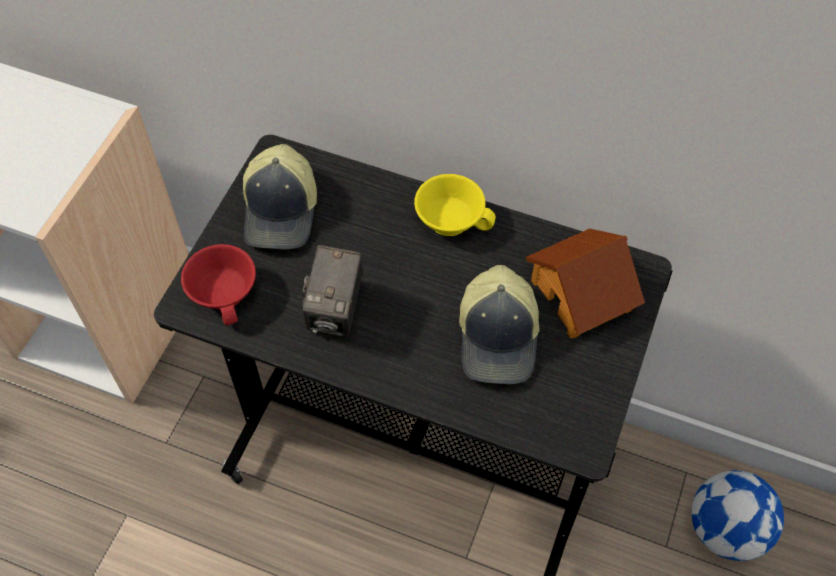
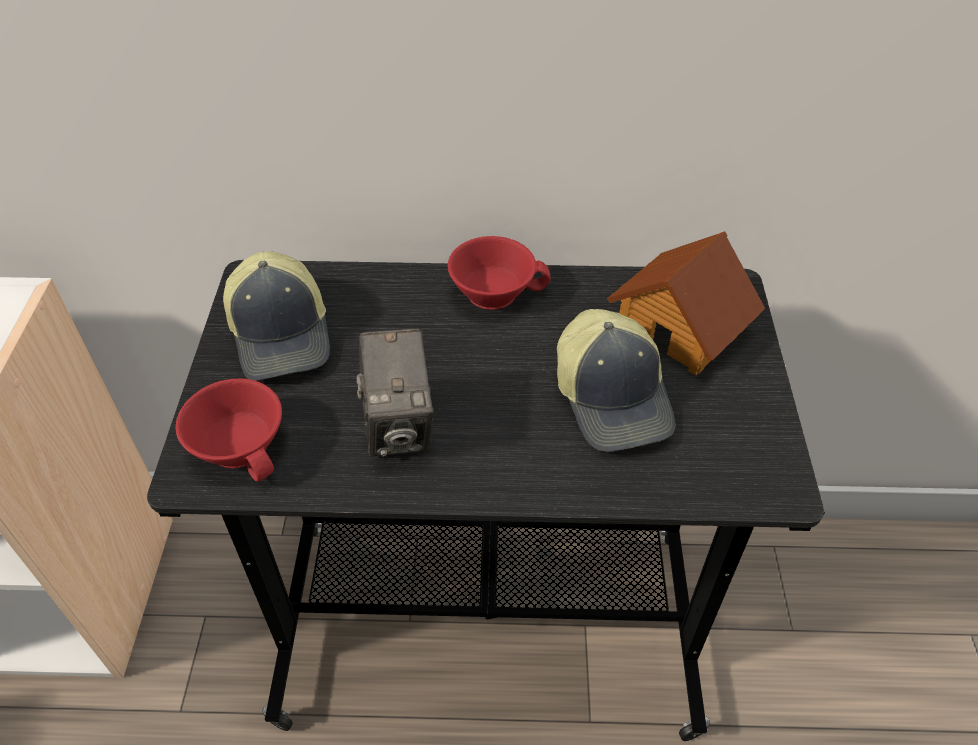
camera: 20 degrees left, 10 degrees down
(452, 218) = (494, 290): yellow cup -> red cup
(726, 529) = (841, 591): football -> none

